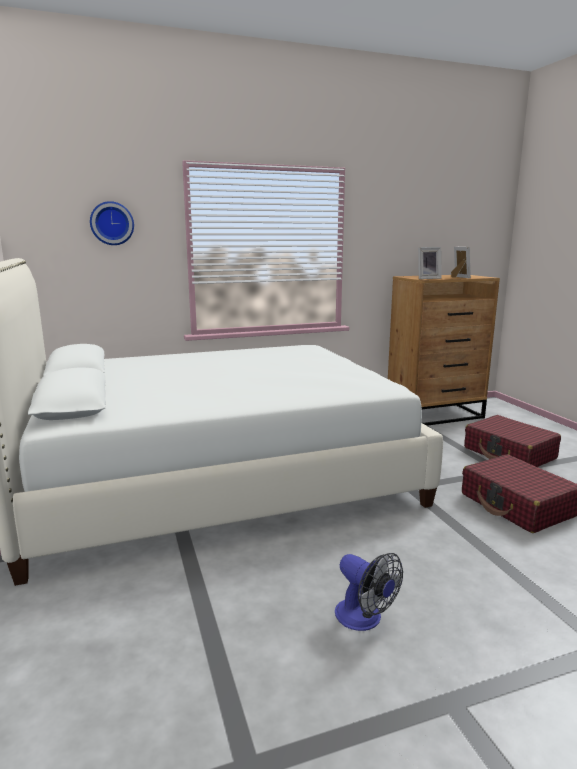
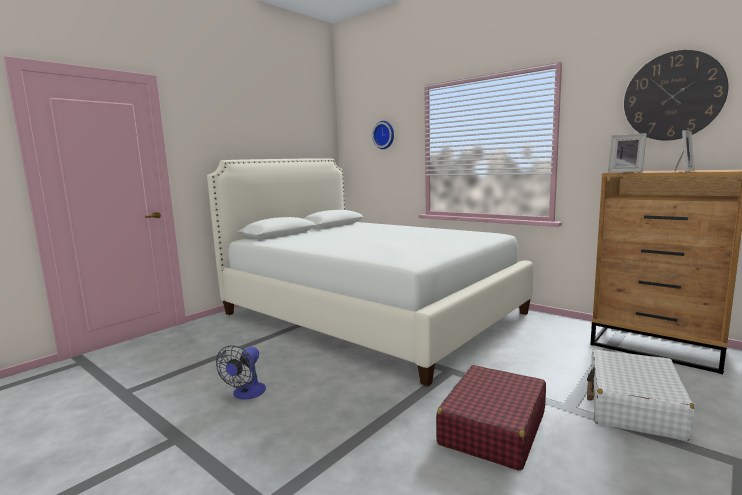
camera: 60 degrees right, 5 degrees down
(423, 215) = (673, 96): none -> wall clock
(509, 453) = (633, 406): red suitcase -> white suitcase

